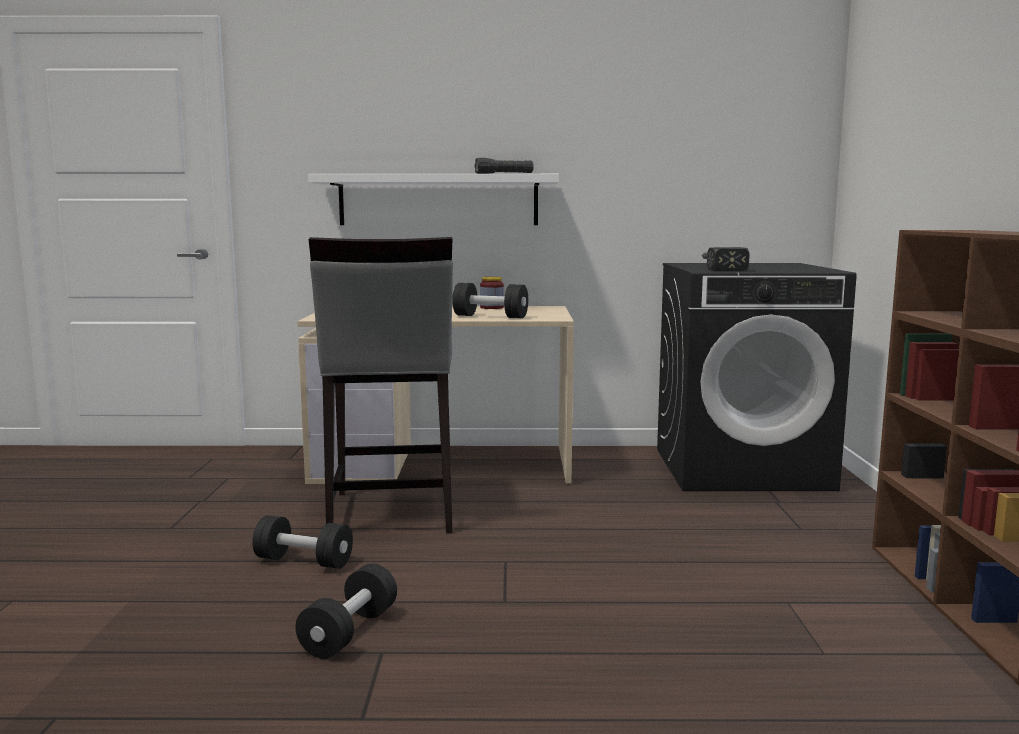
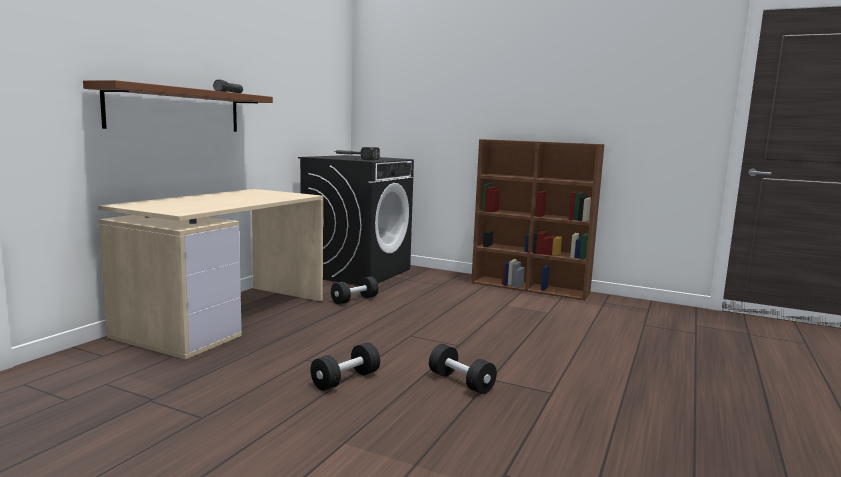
camera: 65 degrees left, 0 degrees up
(390, 512) = (296, 345): grey stool -> none
(438, 200) = (176, 110): white shelf -> brown shelf
(490, 316) = (271, 198): black dumbbell -> black dumbbell (354, 300)
(491, 307) = (227, 193): jar -> none

